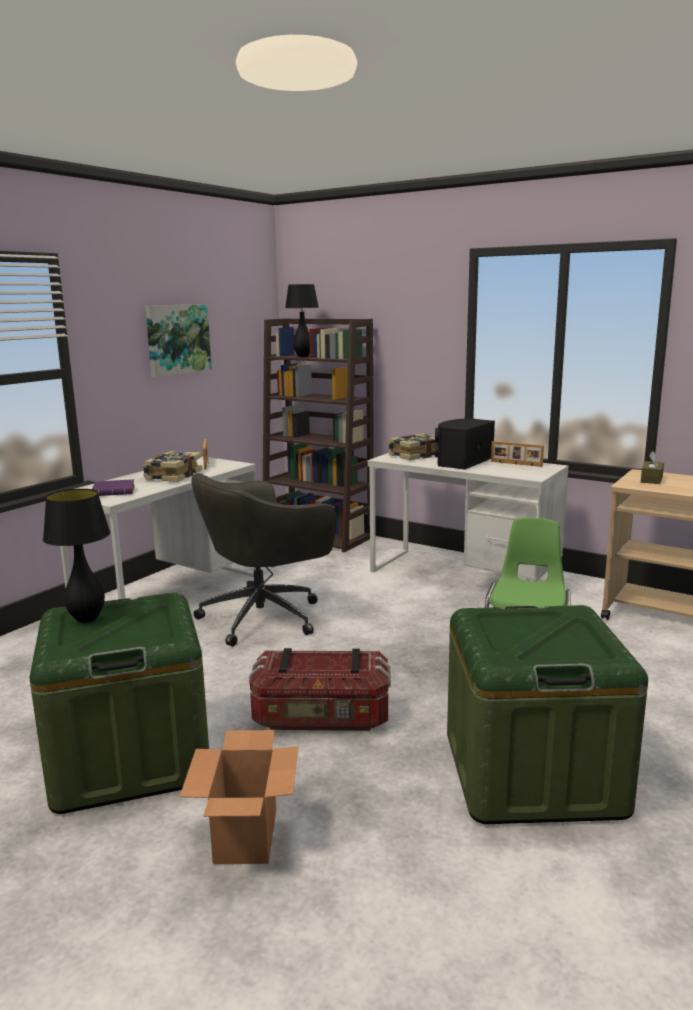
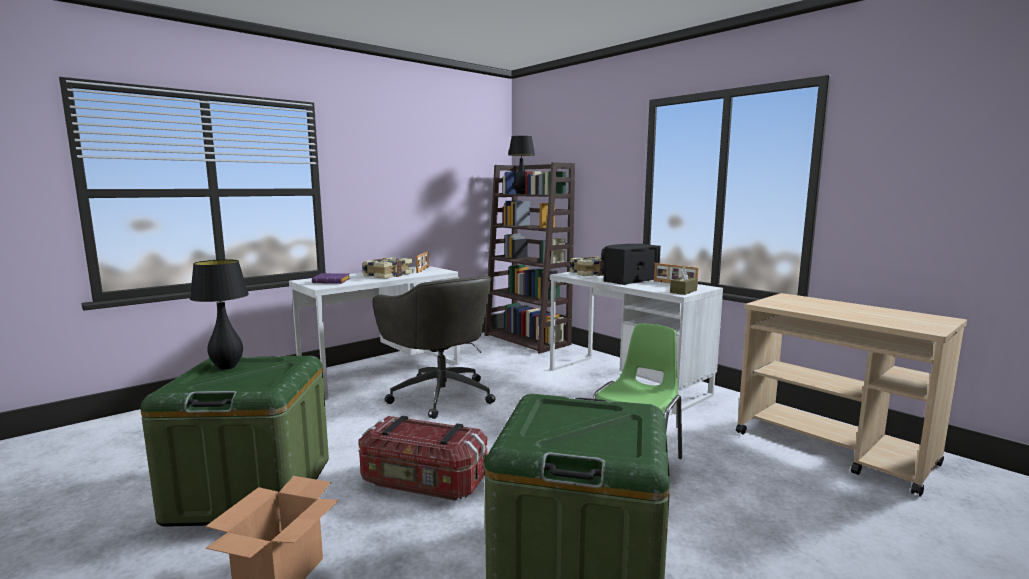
camera: 15 degrees right, 5 degrees down
(177, 339) = (416, 175): picture -> none
(265, 617) = (440, 395): grey office chair -> grey office chair turned 105 degrees counterclockwise
(651, 479) = (792, 301): brown tissue box -> brown tissue box (683, 291)

